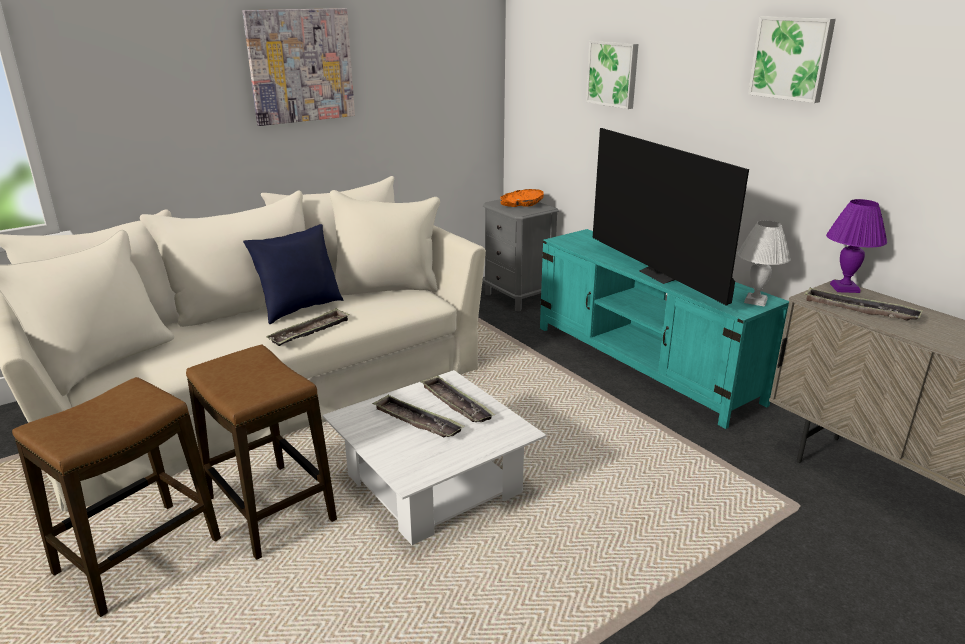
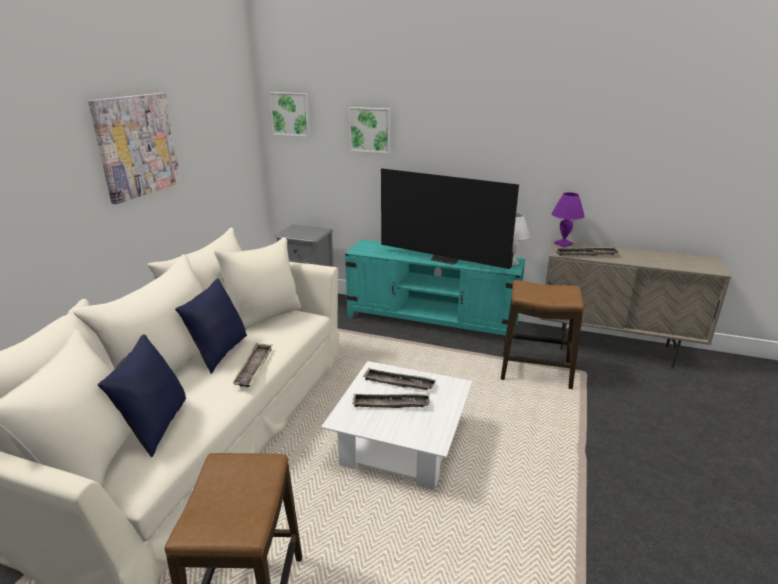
camera: 35 degrees left, 0 degrees up
(170, 352) = (155, 427): none -> blue pillow
(270, 509) = (313, 516): stool -> stool (536, 371)
(521, 205) = (305, 231): orange bowl -> none
(792, 58) = (509, 114): picture -> picture (291, 114)

